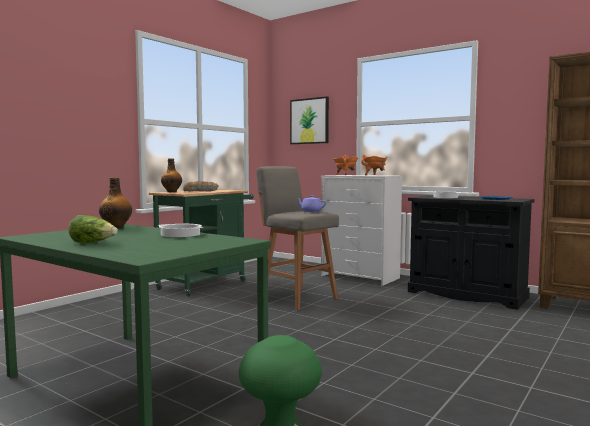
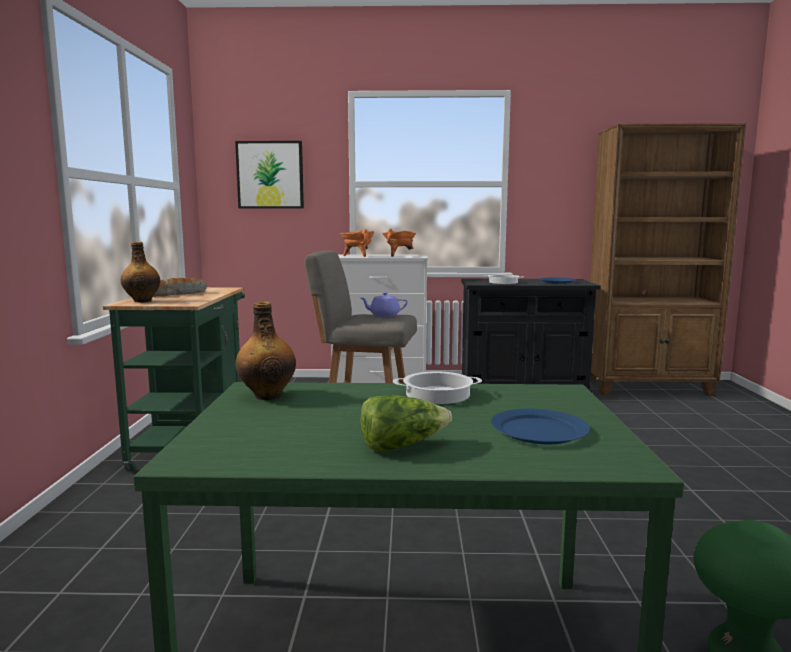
camera: 35 degrees left, 5 degrees up
(162, 247) = (538, 430): none -> blue plate

